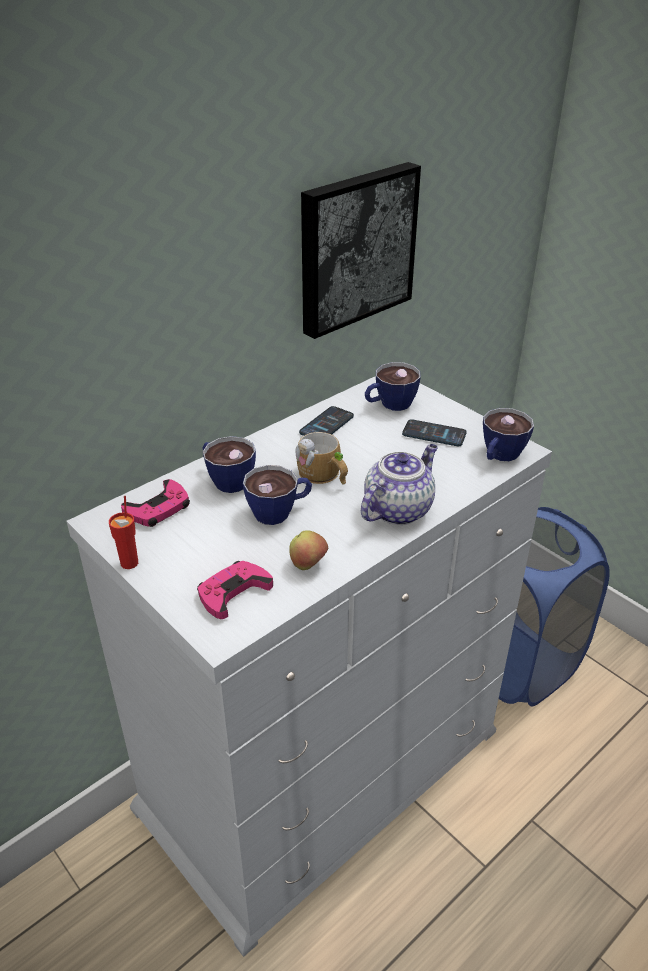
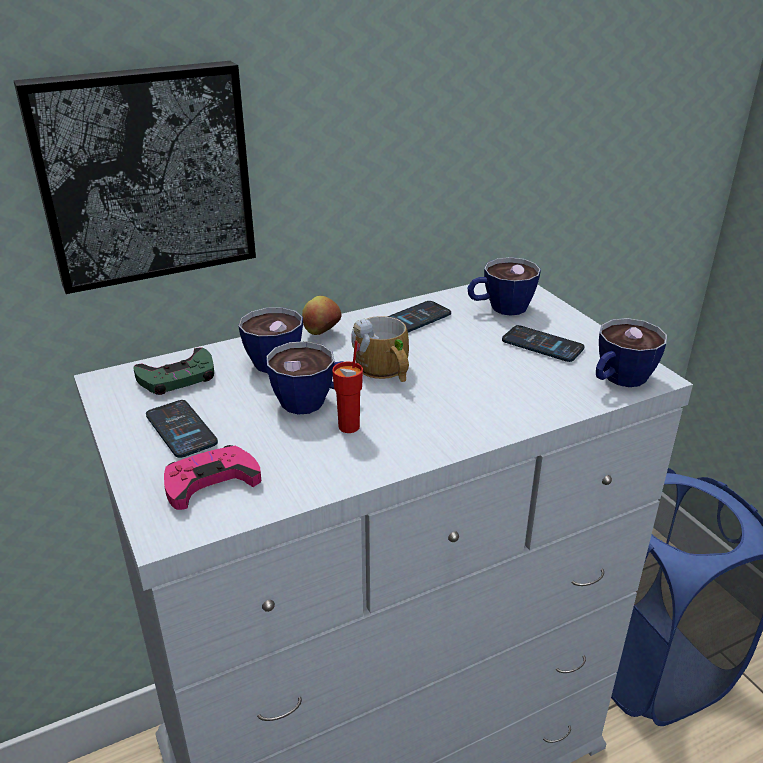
camera: 15 degrees right, 5 degrees down
(130, 562) = (113, 429): red cup -> red cup (350, 426)
(158, 509) = (178, 378): pink game controller -> green game controller
(186, 553) = (181, 429): none -> phone
(308, 565) = (317, 466): apple -> apple (322, 333)
(355, 248) = (479, 114): picture -> picture (144, 174)
(398, 509) = (460, 420): teapot -> none

